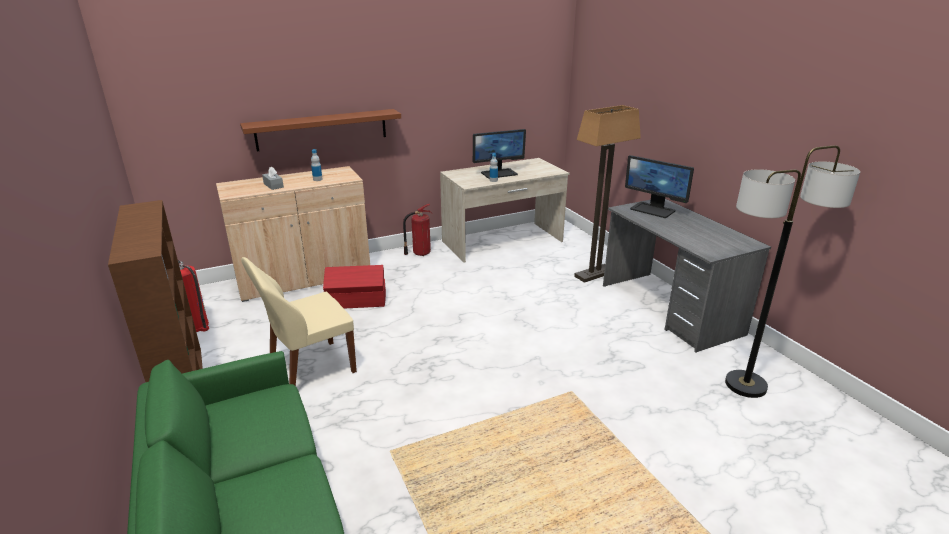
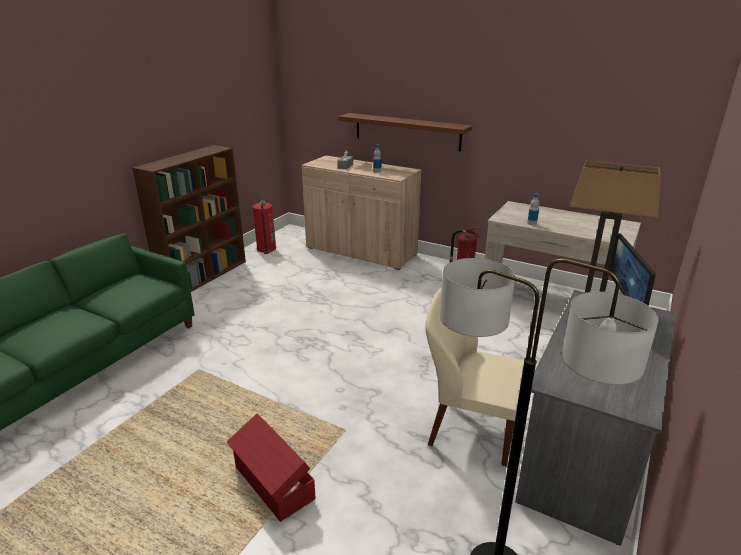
camera: 55 degrees right, 0 degrees up
(309, 368) = (260, 301): beige chair -> beige chair (470, 429)
(357, 301) = (357, 281): red storage box -> red storage box (273, 484)
(499, 173) = (554, 220): monitor -> none

